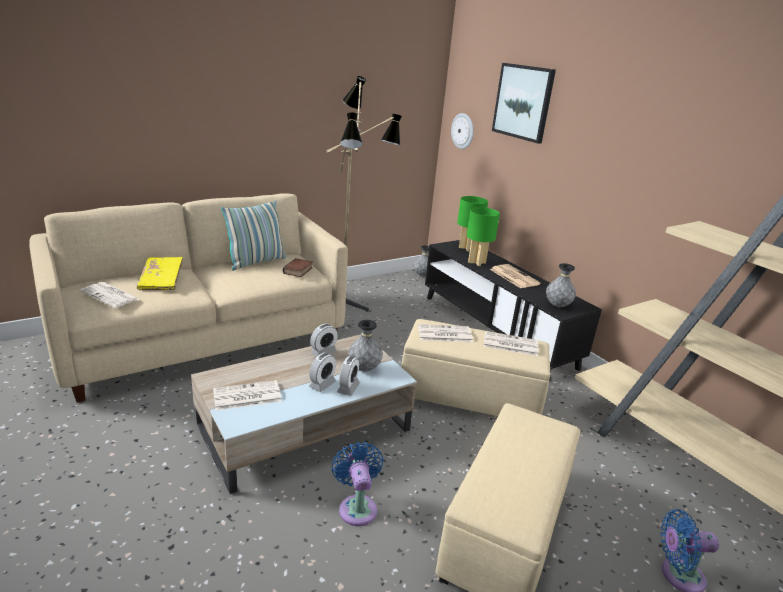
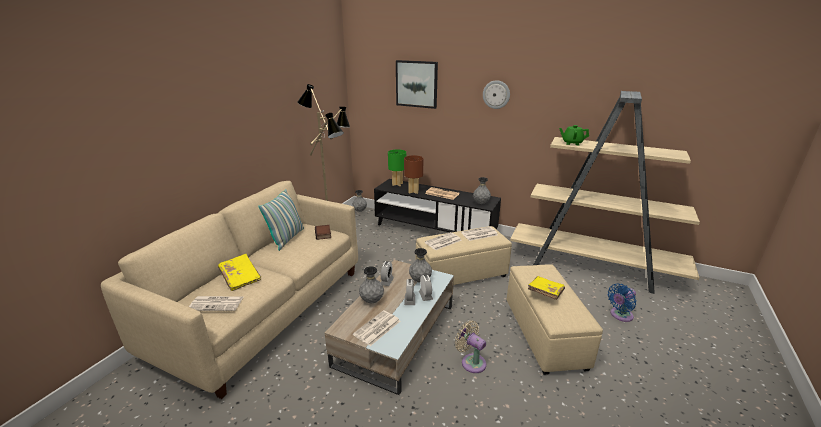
camera: 30 degrees left, 0 degrees up
(279, 366) = (372, 301): none -> grey vase
(357, 507) = (471, 362): blue fan -> beige fan
(463, 131) = (369, 108): wall clock -> wall clock (496, 94)
(477, 262) = (413, 191): green table lamp -> brown table lamp
(508, 457) = (545, 293): none -> yellow book
(712, 235) = (572, 143): none -> green teapot

